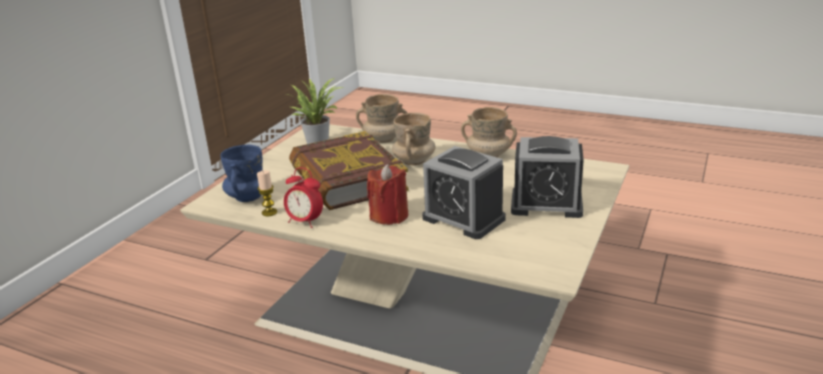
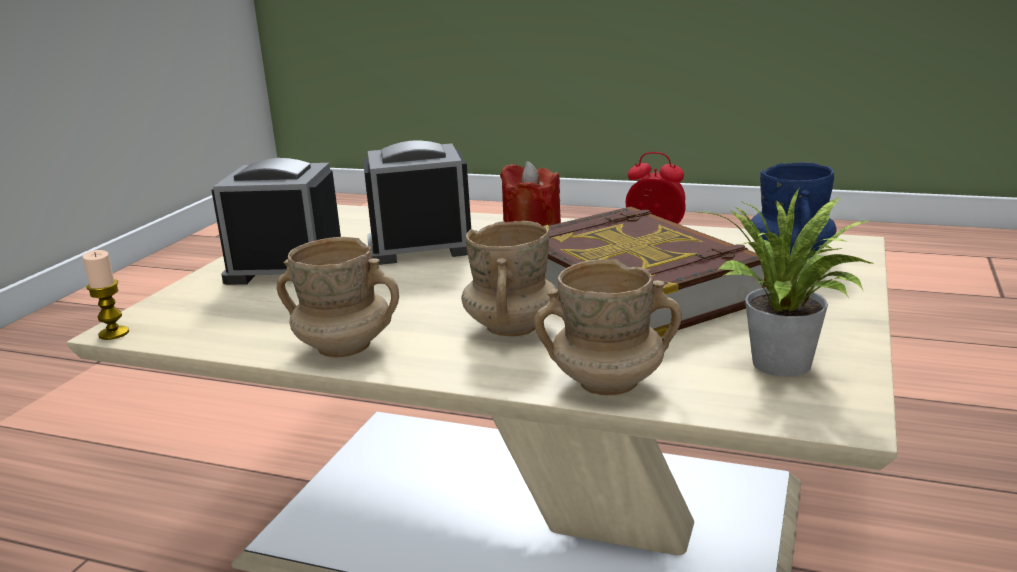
camera: 175 degrees right, 5 degrees down
(269, 212) = (725, 238): candle -> candle (114, 333)
(463, 218) = (421, 247): alarm clock -> alarm clock turned 45 degrees counterclockwise

